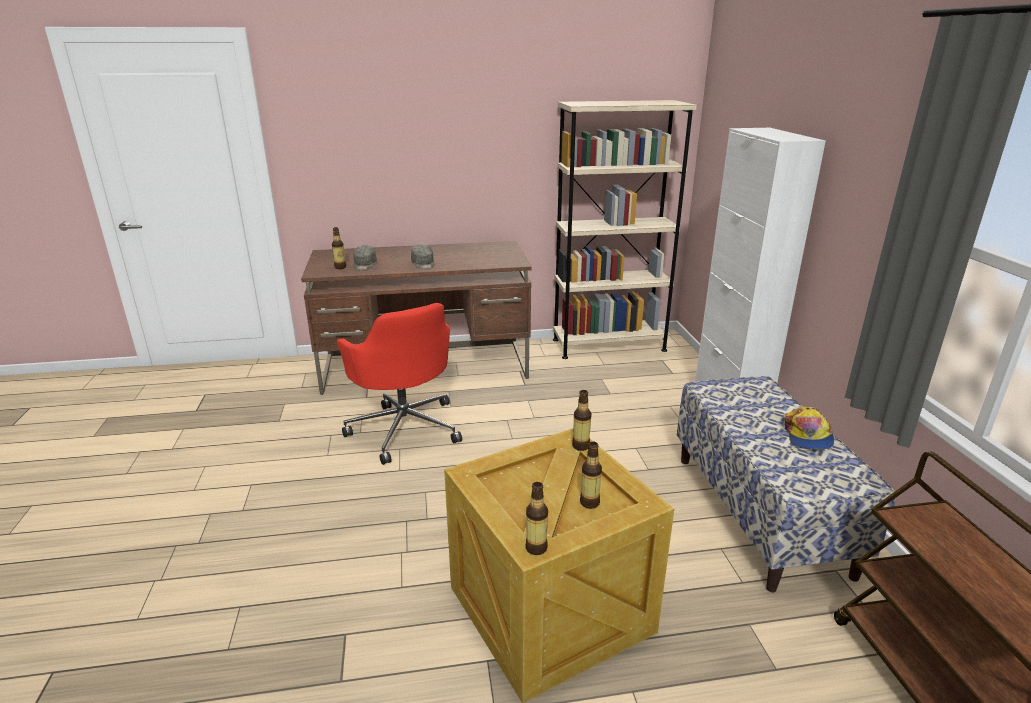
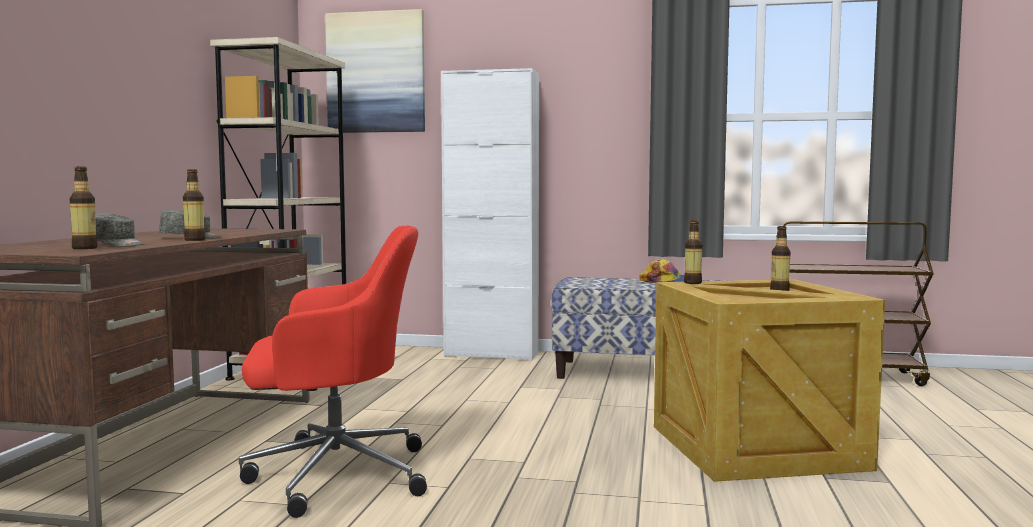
camera: 70 degrees left, 20 degrees down
(536, 548) = (852, 296): bottle -> bottle (194, 240)
(734, 111) = (376, 72): none -> picture

